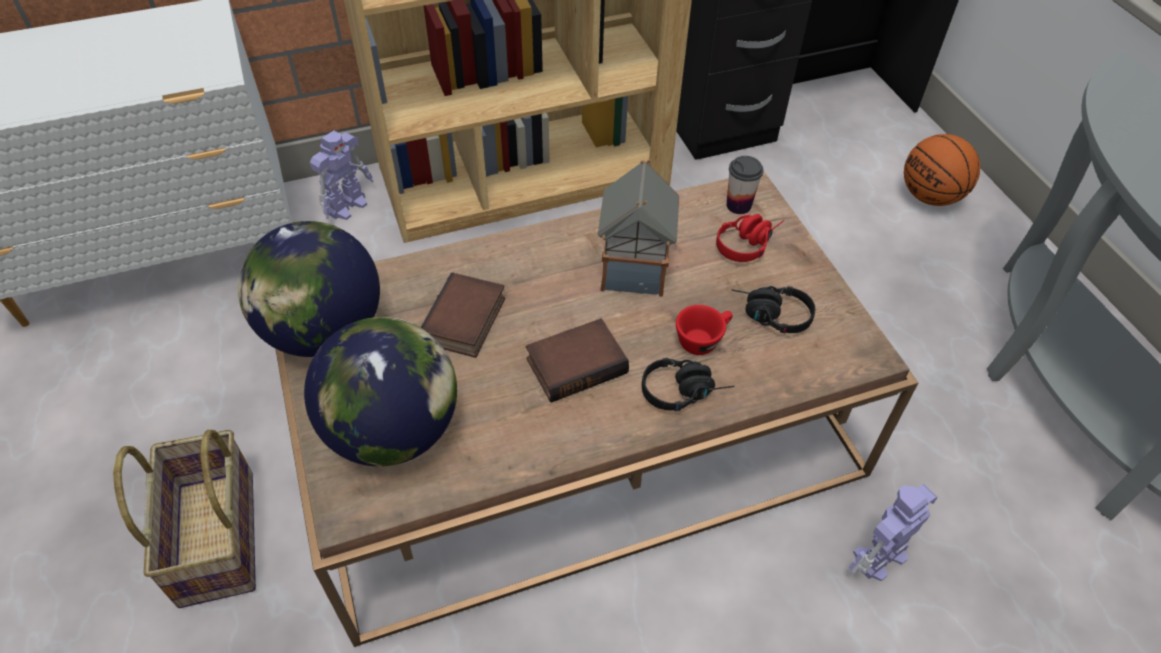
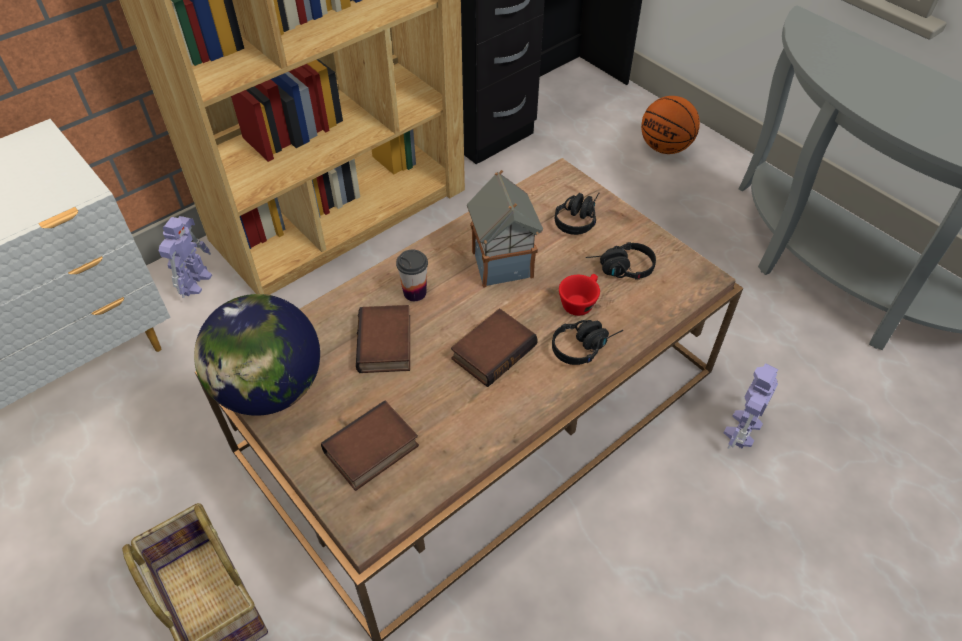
camera: 20 degrees left, 0 degrees up
(393, 432) = (371, 451): globe -> book
(738, 205) = (557, 190): cup -> cup (415, 292)
(748, 243) = (578, 217): red headphones -> black headphones

